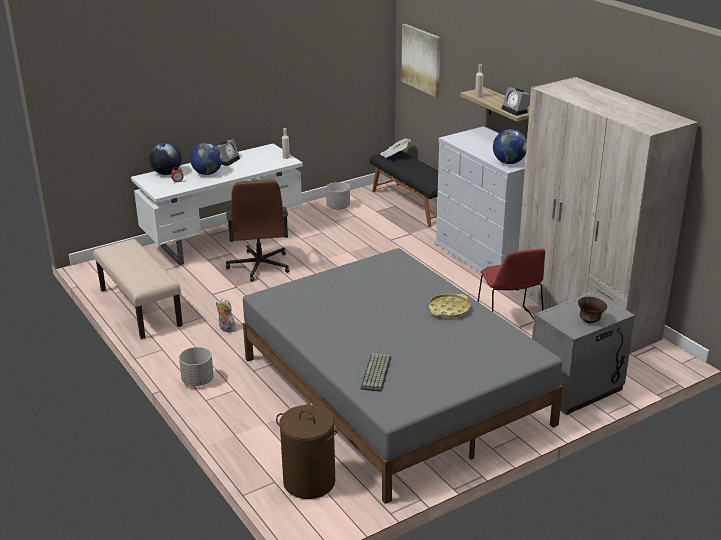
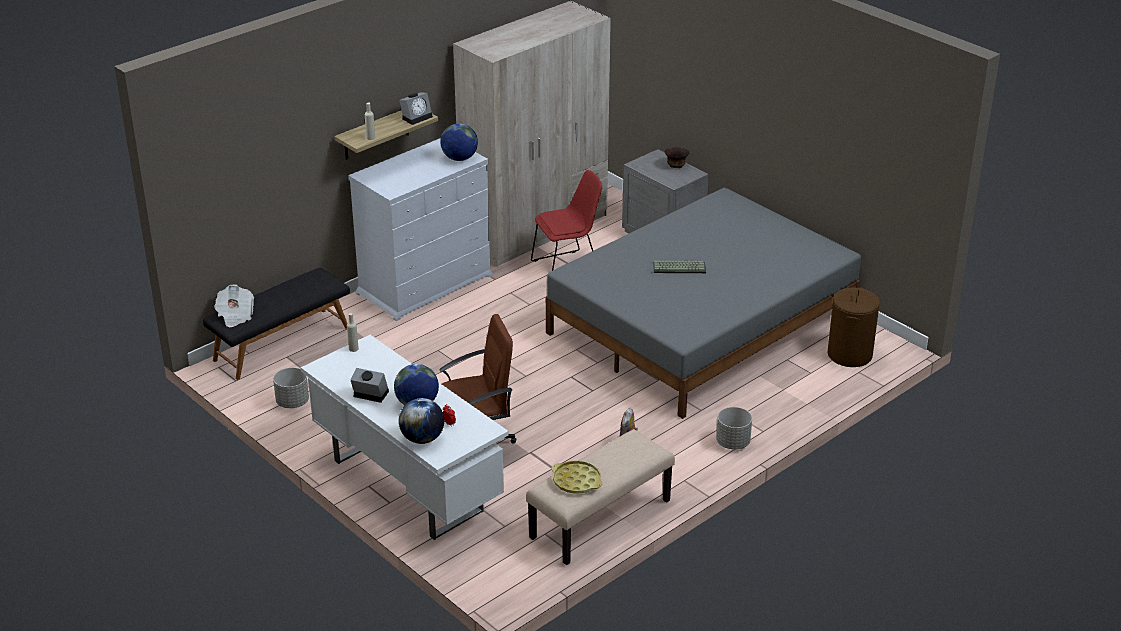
camera: 100 degrees left, 5 degrees up
(377, 373) = (787, 264): keyboard -> keyboard (680, 267)
(421, 59) = (222, 178): picture -> none
(448, 309) = (667, 237): yellow tray -> yellow tray (576, 481)

